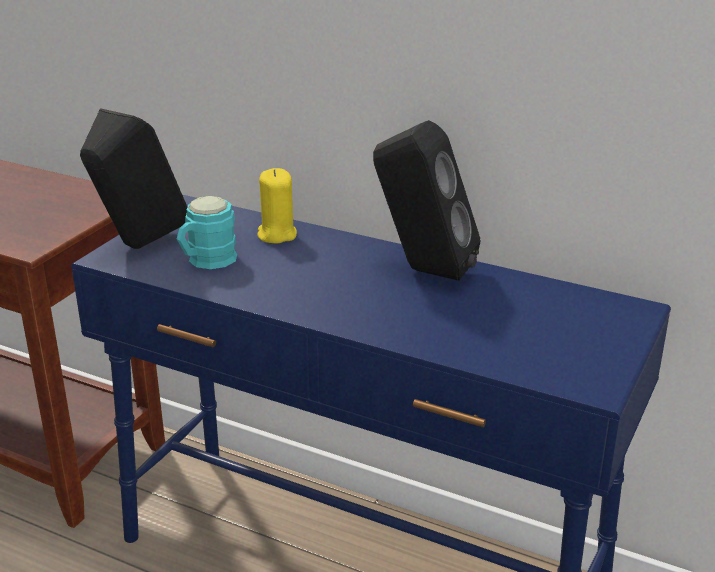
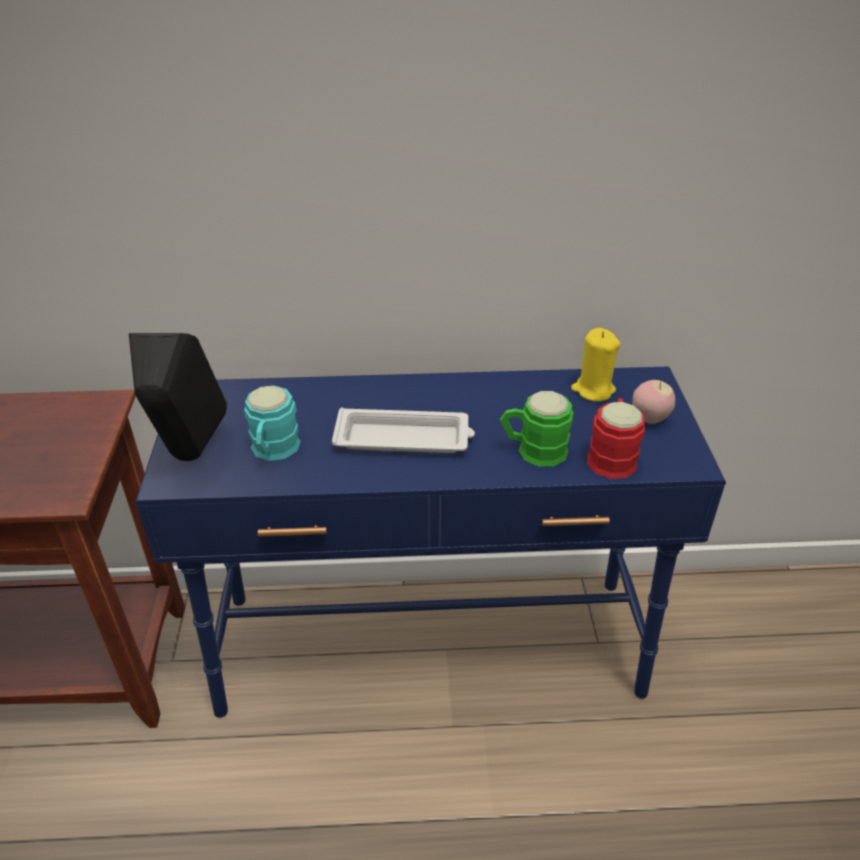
camera: 30 degrees left, 10 degrees up
(276, 235) = (311, 399): yellow candle -> yellow candle (593, 390)
(326, 285) = (404, 438): none -> white tray
(422, 271) = (469, 396): black speaker -> none
(437, 328) = (533, 450): none -> green mug
(514, 355) = (612, 455): none -> red mug
(590, 339) = (649, 419): none -> apple

